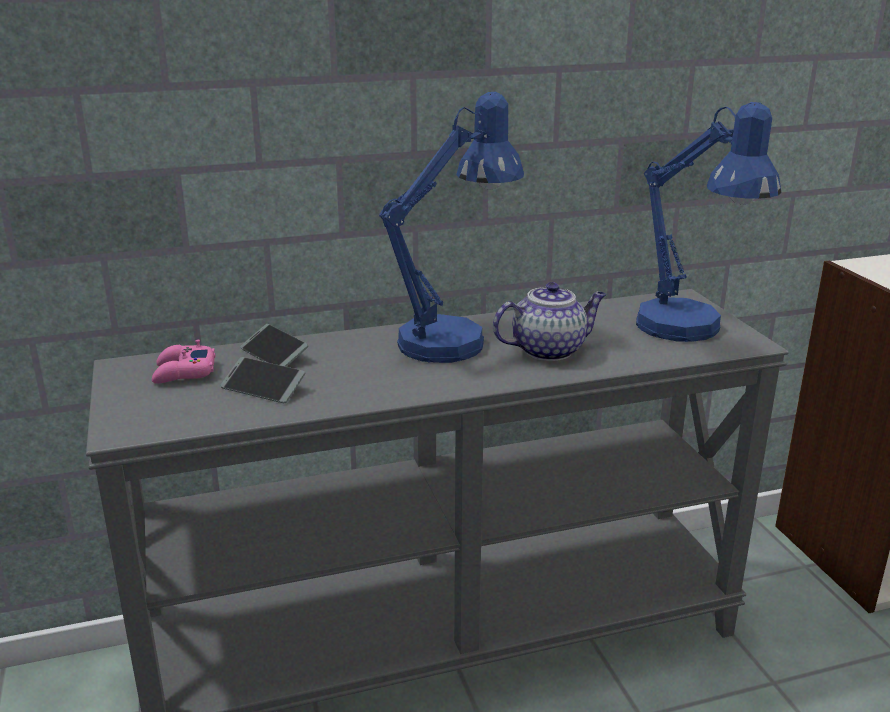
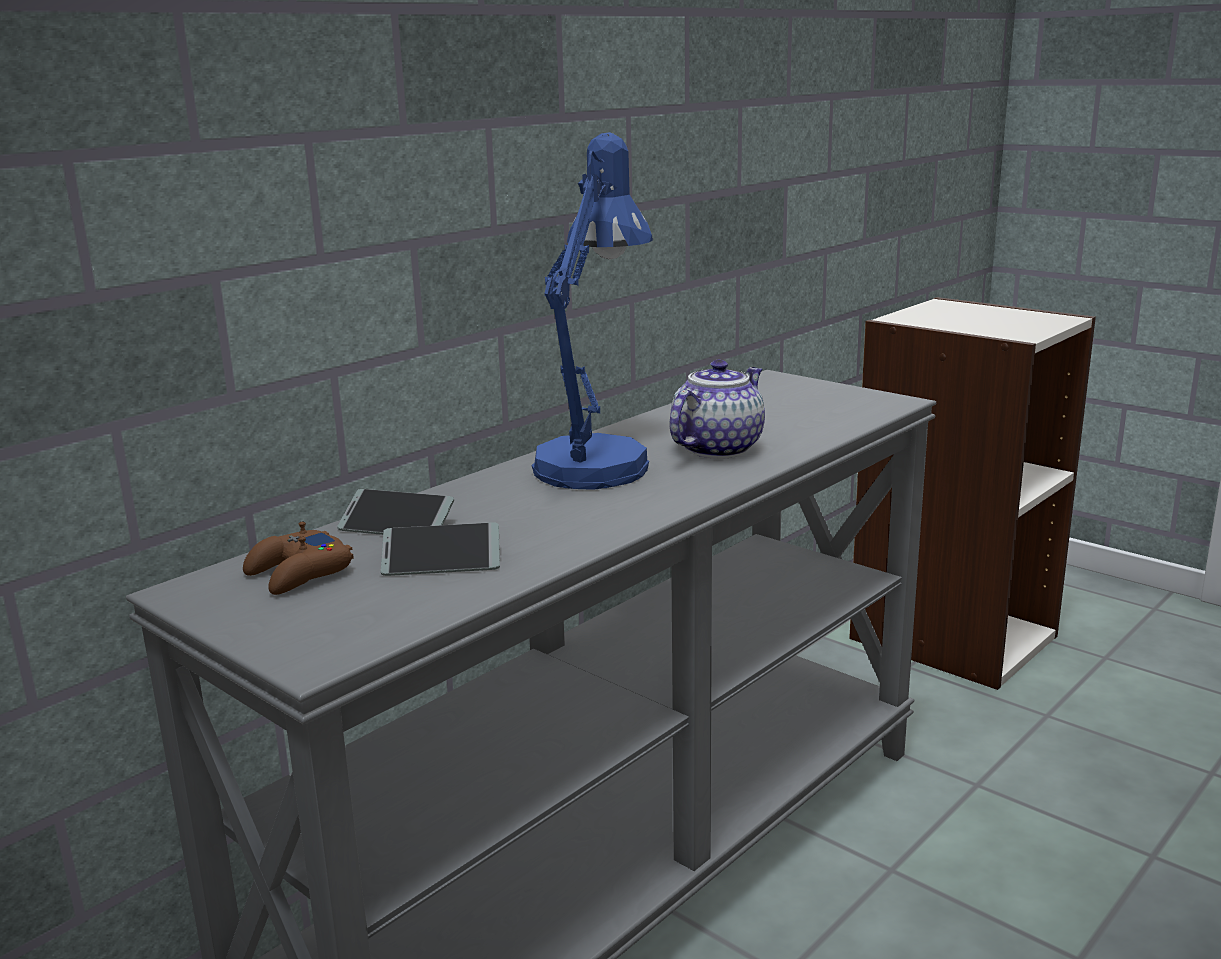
camera: 30 degrees left, 5 degrees down
(183, 372) = (298, 573): pink game controller -> brown game controller
(690, 331) = (826, 403): blue table lamp -> none

